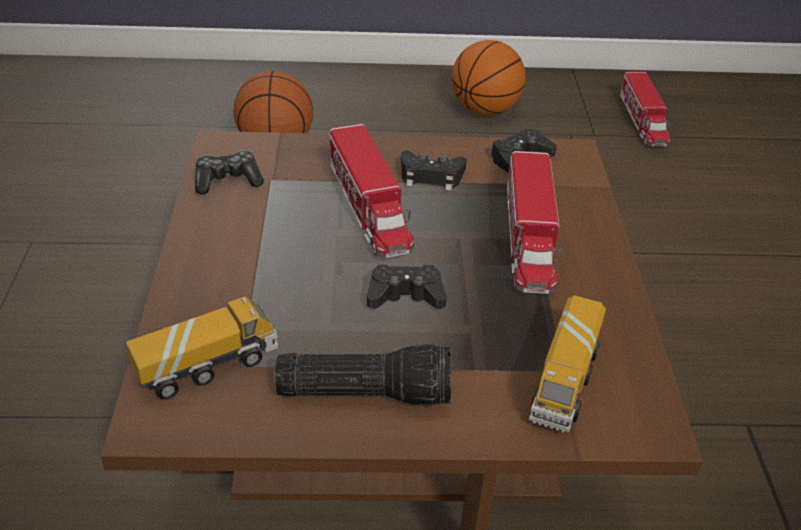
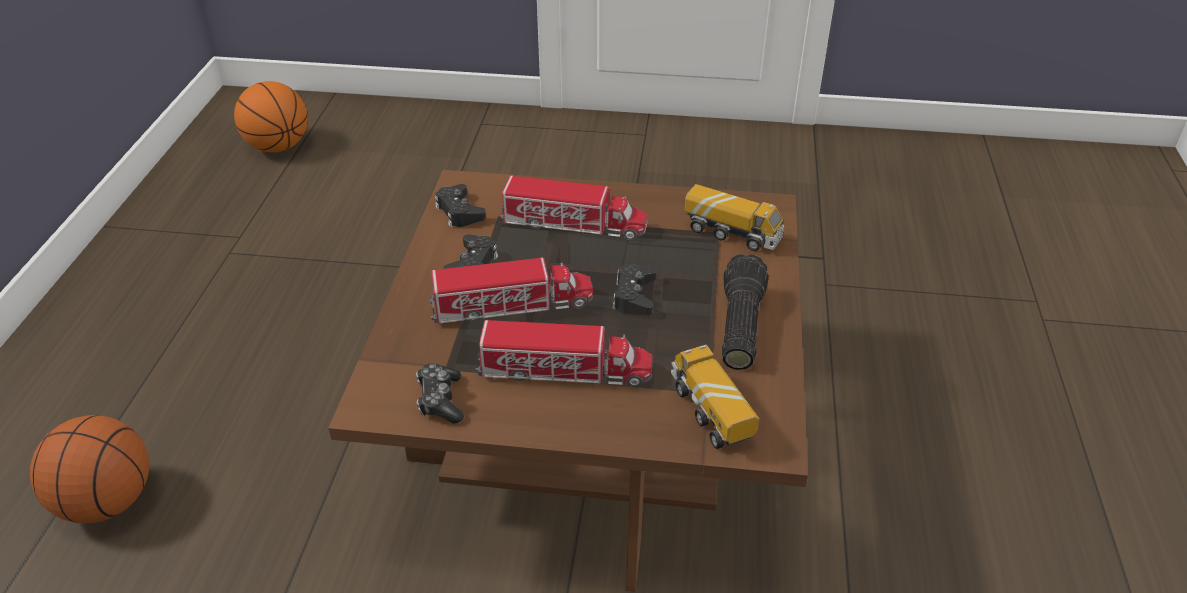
camera: 80 degrees left, 0 degrees up
(484, 110) = (144, 305): basketball -> basketball (278, 147)
(642, 121) = (234, 202): toy truck -> toy truck (564, 371)

